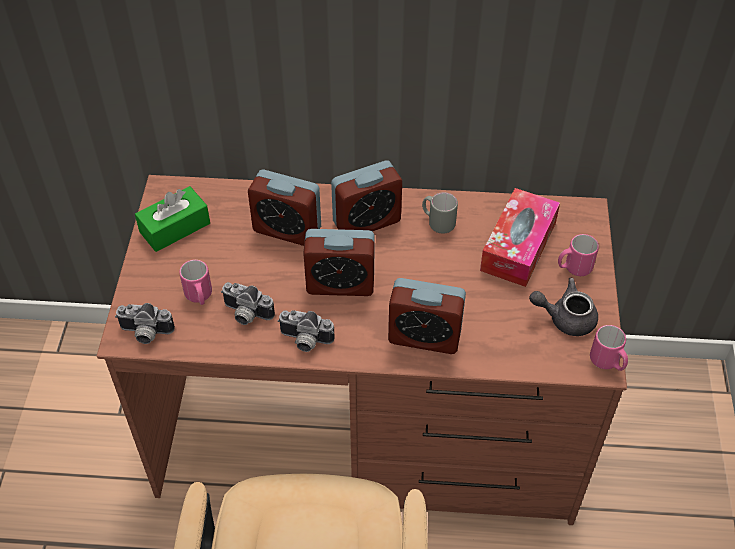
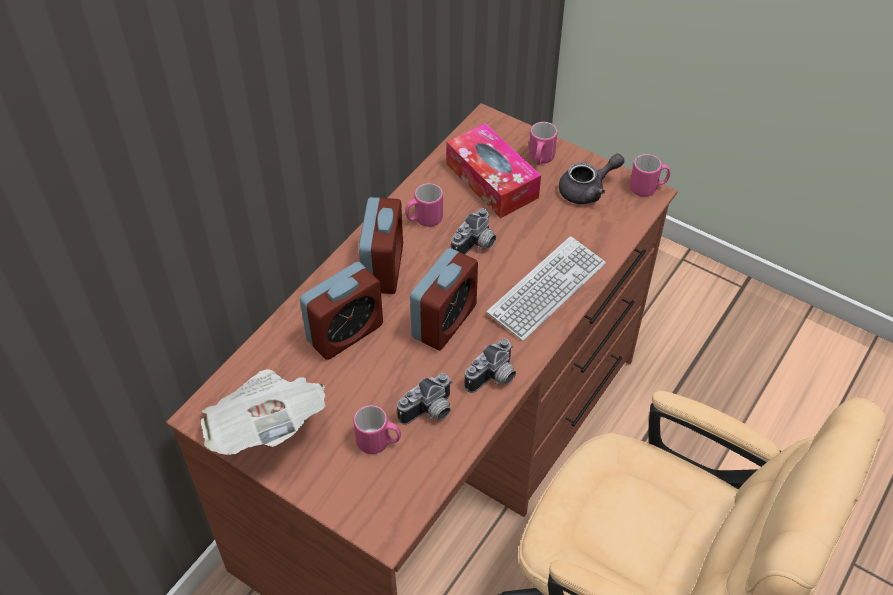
camera: 60 degrees left, 0 degrees up
(145, 334) = (394, 510): camera -> camera (476, 246)
(175, 228) = (266, 427): green tissue box -> newspaper
(424, 337) = (547, 289): alarm clock -> keyboard
(437, 222) = (424, 219): grey mug -> pink mug
(565, 318) = (587, 190): grey teapot -> grey teapot turned 150 degrees counterclockwise

